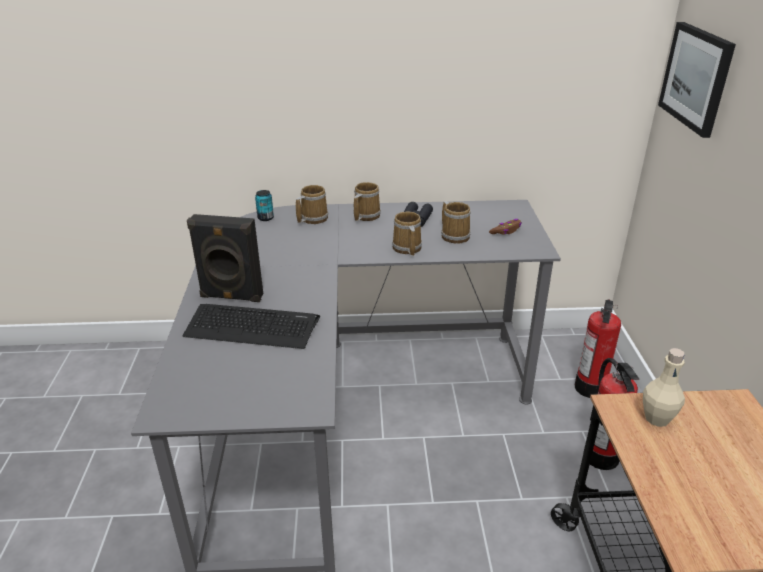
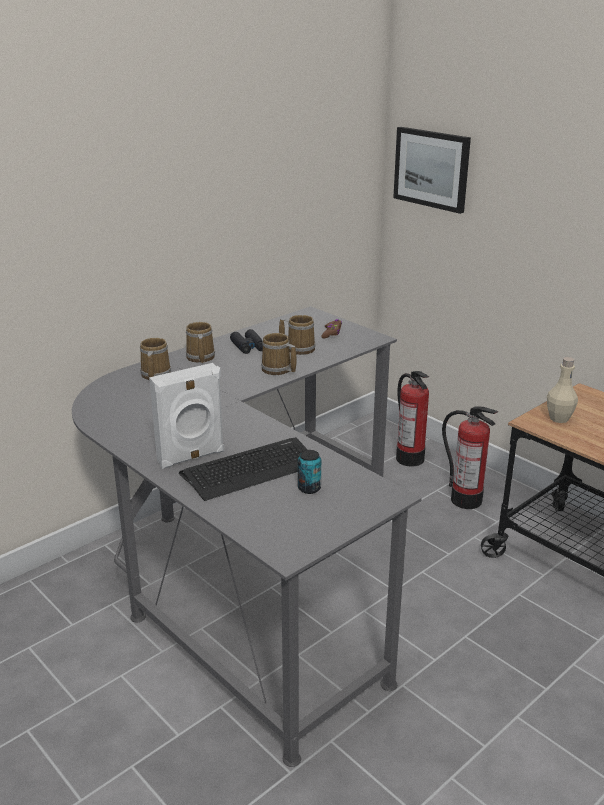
camera: 40 degrees left, 5 degrees down
(231, 297) = (191, 457): black speaker -> white speaker
(265, 218) = (106, 389): can -> can (309, 488)

